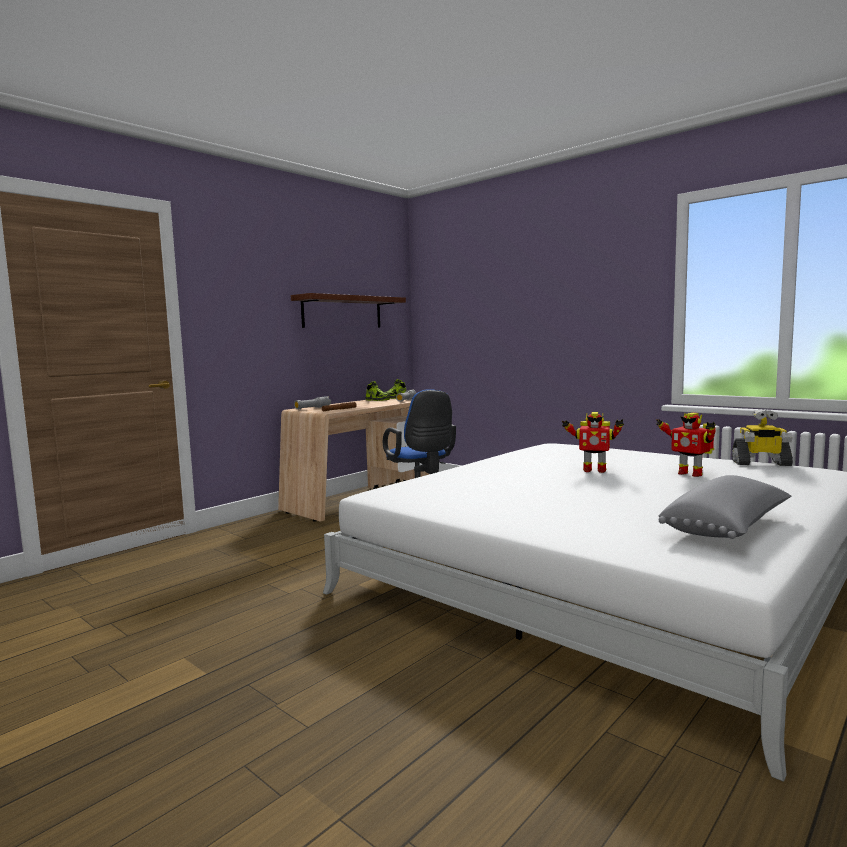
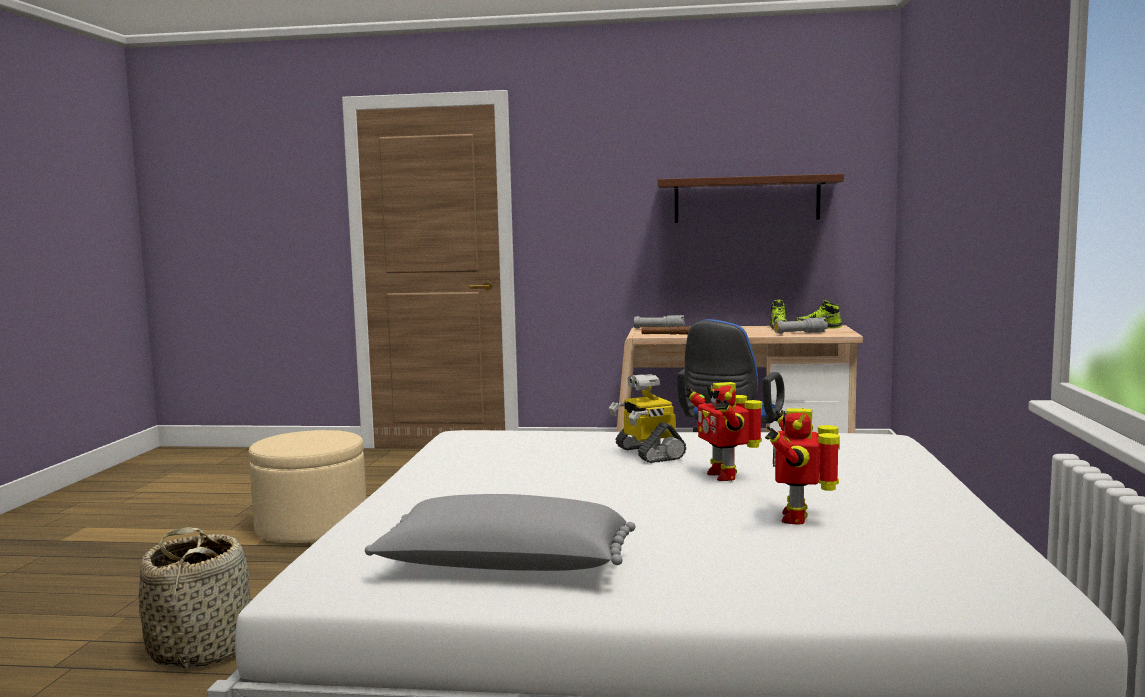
camera: 55 degrees right, 0 degrees up
(214, 638) = (312, 527): none -> beige ottoman
(449, 743) = (201, 648): none -> basket
(760, 463) = (979, 546): toy robot -> toy robot (648, 453)

